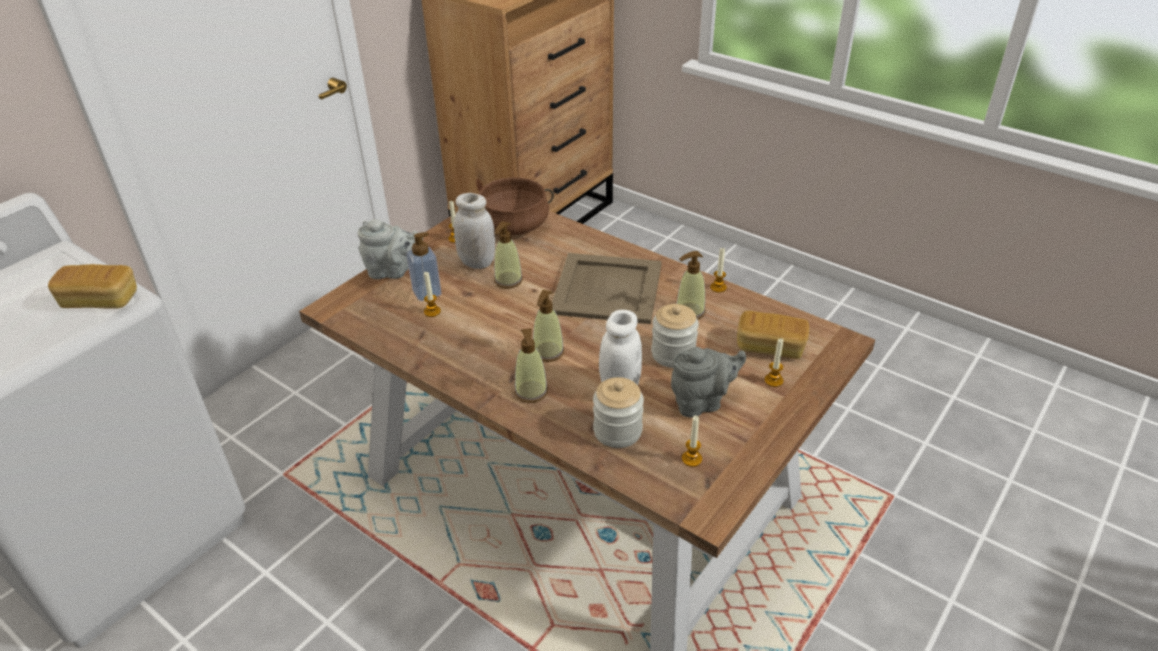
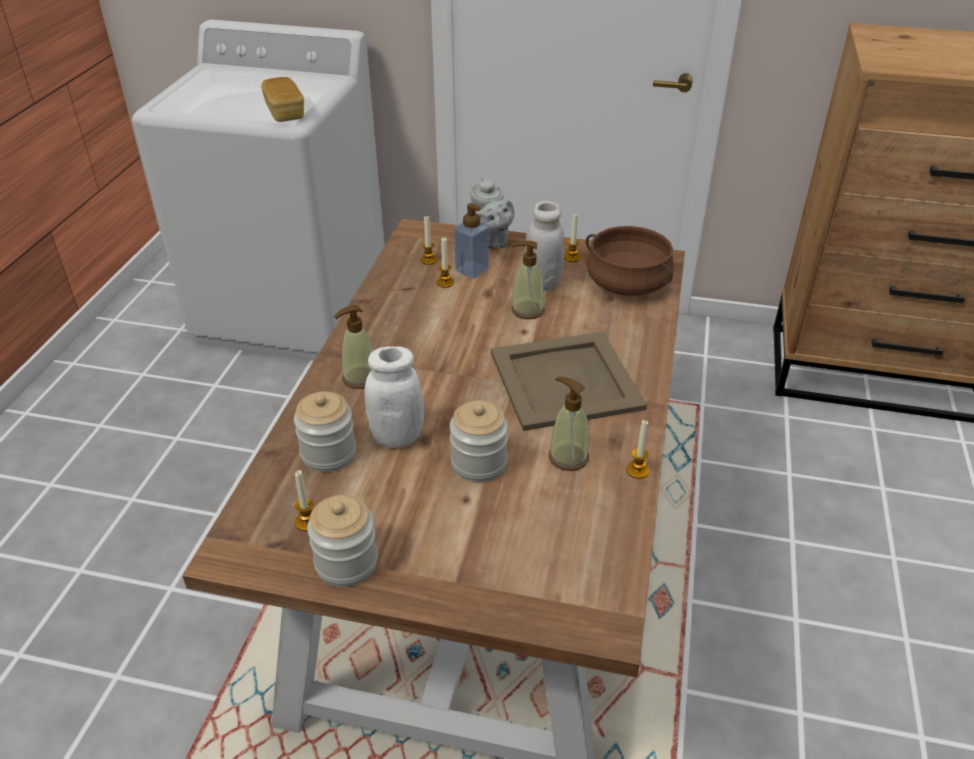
camera: 65 degrees right, 0 degrees up
(548, 352) = (427, 371): soap dispenser -> none
(701, 402) = (405, 508): grey teapot -> none
(744, 446) = (346, 562): none -> jar
(770, 347) = (545, 548): bread -> none
(773, 380) = (479, 565): candle -> candle (428, 260)

